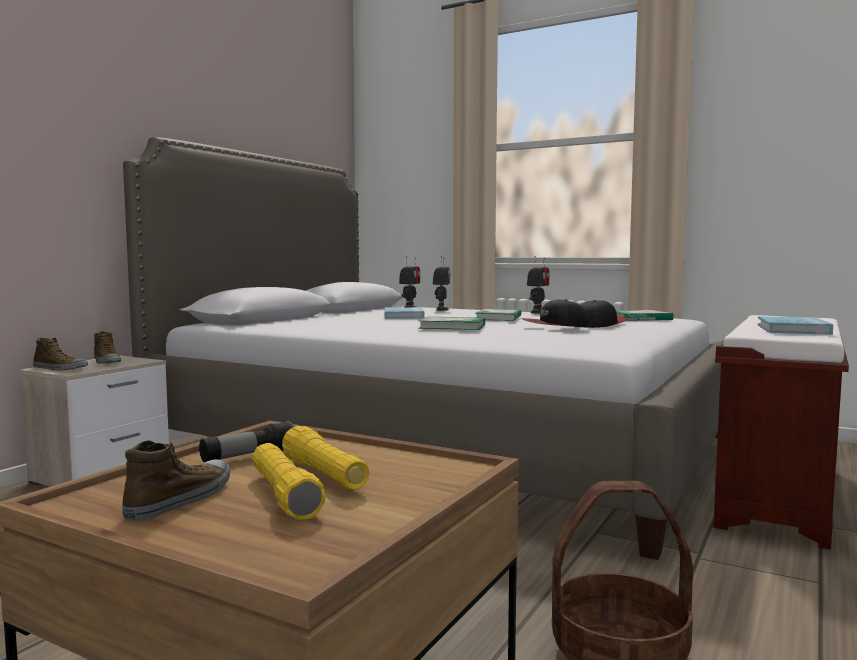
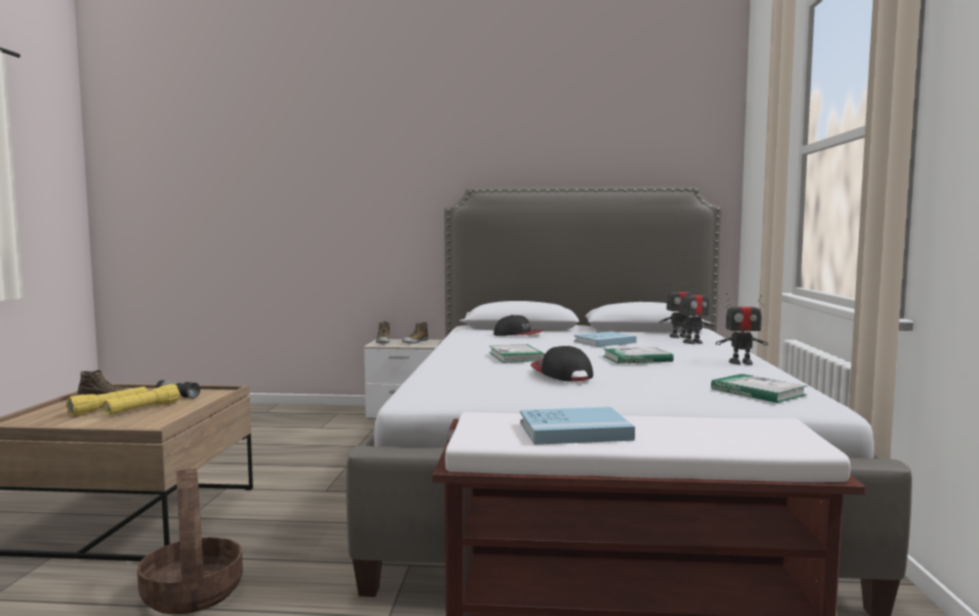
camera: 65 degrees right, 0 degrees up
(598, 324) = (641, 384): cap -> cap (519, 335)

